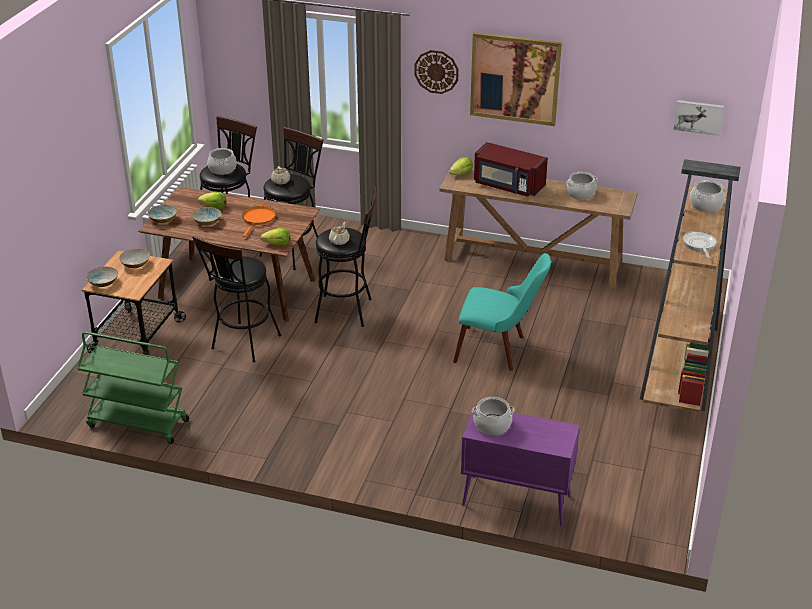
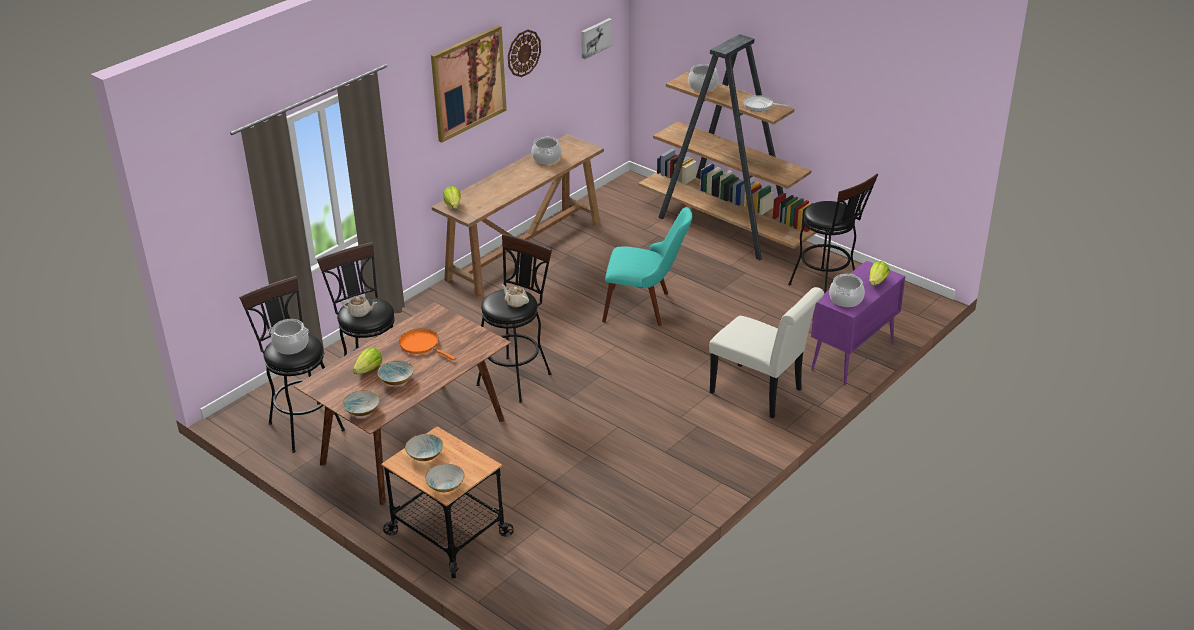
camera: 65 degrees left, 0 degrees up
(137, 423) = (611, 562): green cart -> none
(243, 345) = (524, 459): black stool -> black stool (827, 288)
(277, 245) = (485, 343): lettuce -> lettuce (877, 282)
(412, 452) = (761, 393): none -> white chair
(436, 71) = (405, 116): wall clock -> wall clock (523, 53)
(499, 350) = (646, 307): turquoise chair -> turquoise chair turned 60 degrees clockwise
(508, 186) = (499, 188): red microwave -> none

